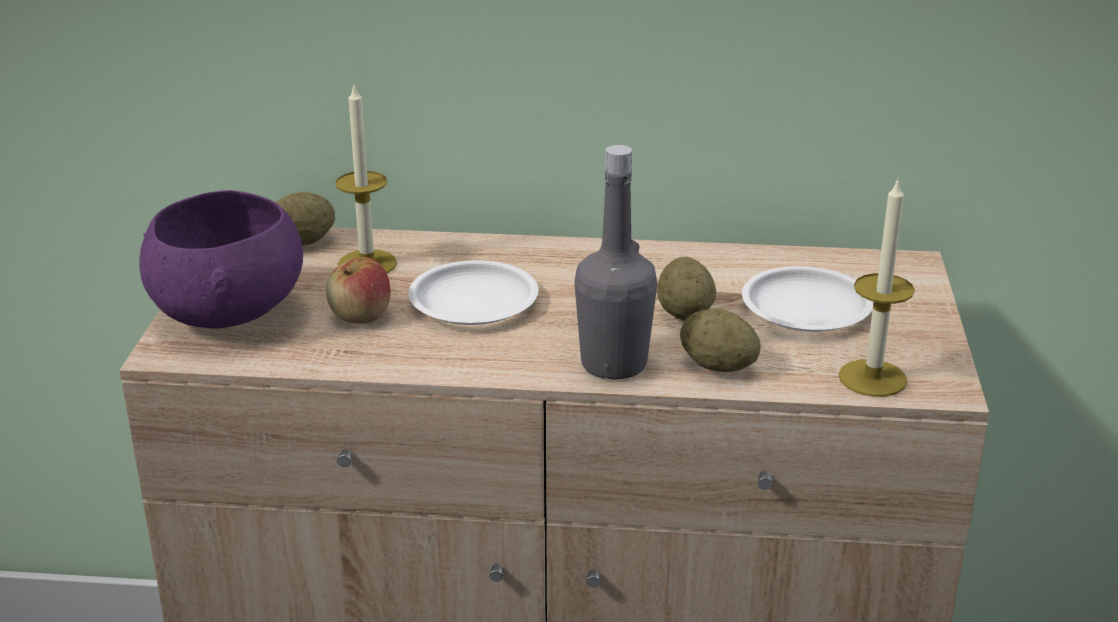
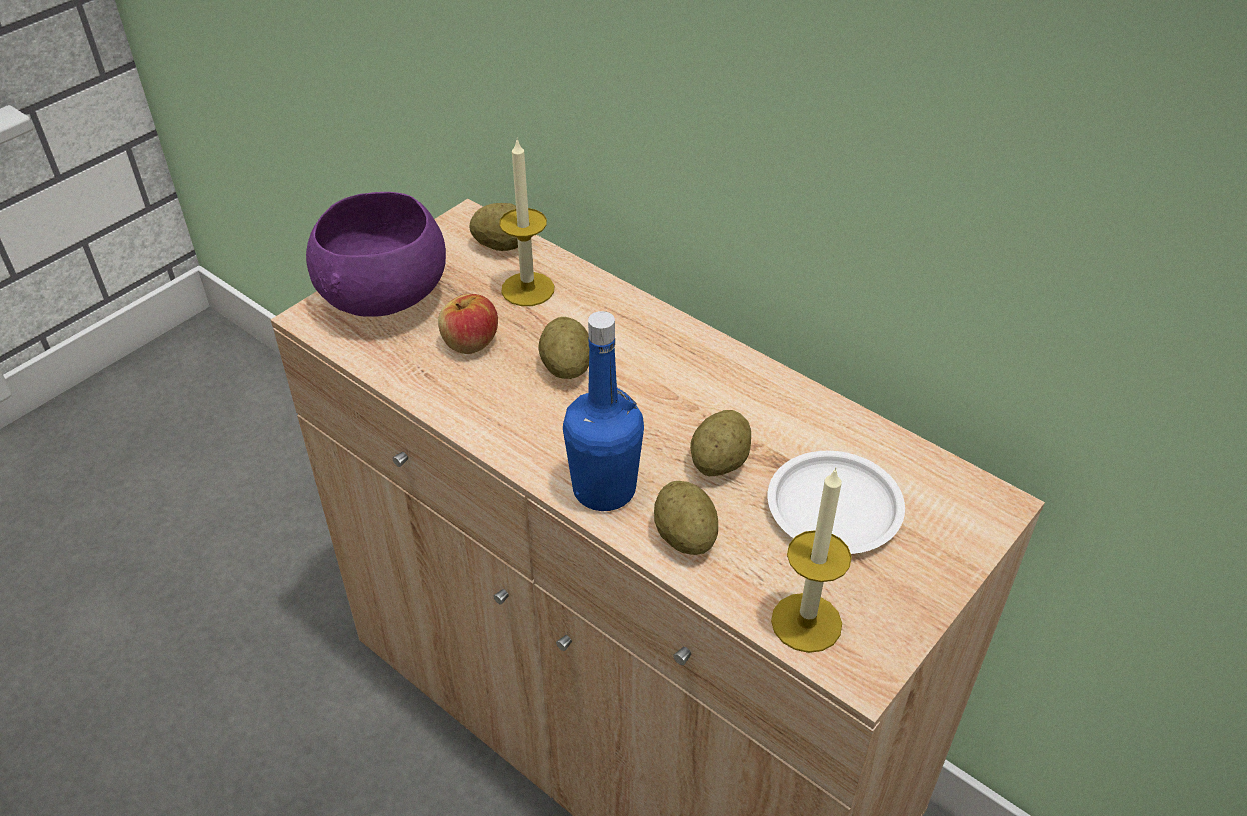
camera: 35 degrees right, 15 degrees up
(475, 301) = (566, 367): white plate -> potato
(614, 364) = (604, 489): grey bottle -> blue bottle

